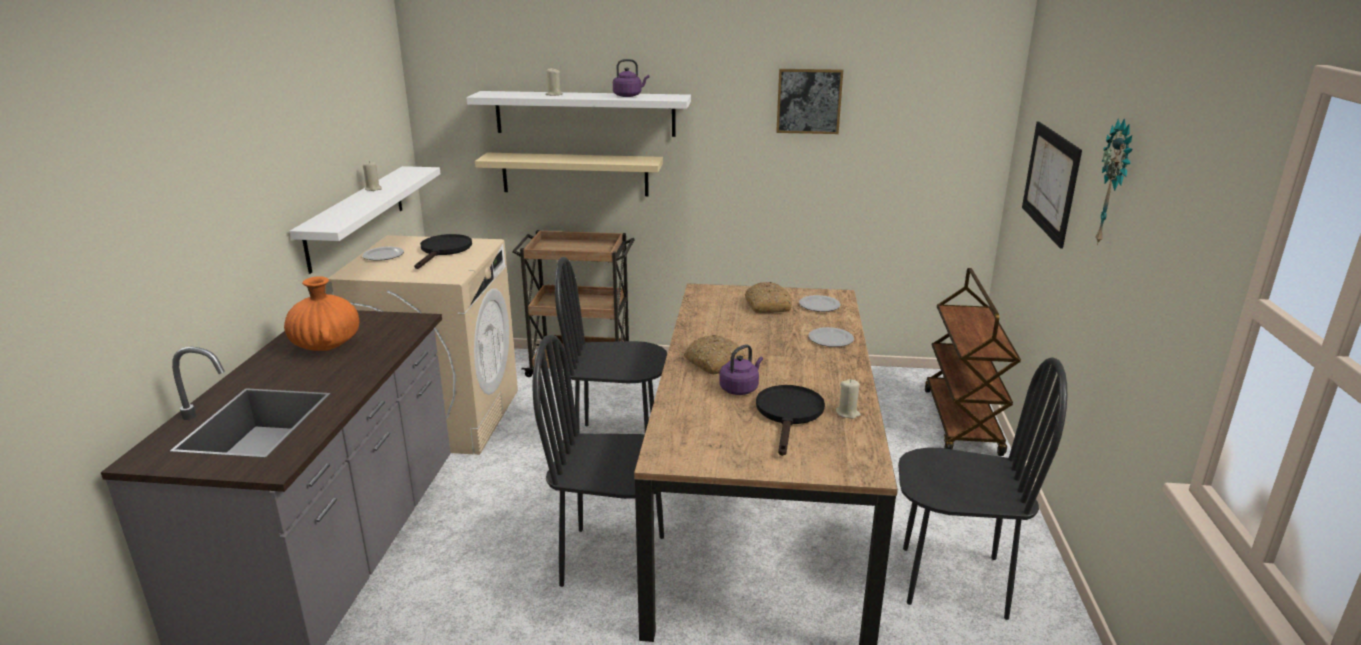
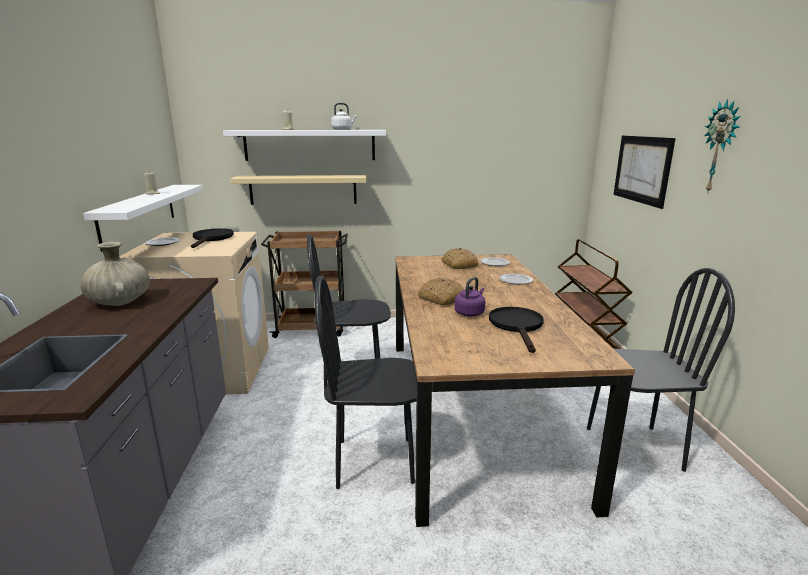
camera: 10 degrees left, 5 degrees down
(326, 345) = (120, 302): orange vase -> beige vase
(629, 95) = (343, 129): purple kettle -> white kettle
(809, 101) = (465, 133): picture -> none
(848, 413) = (559, 322): beige candle -> none

